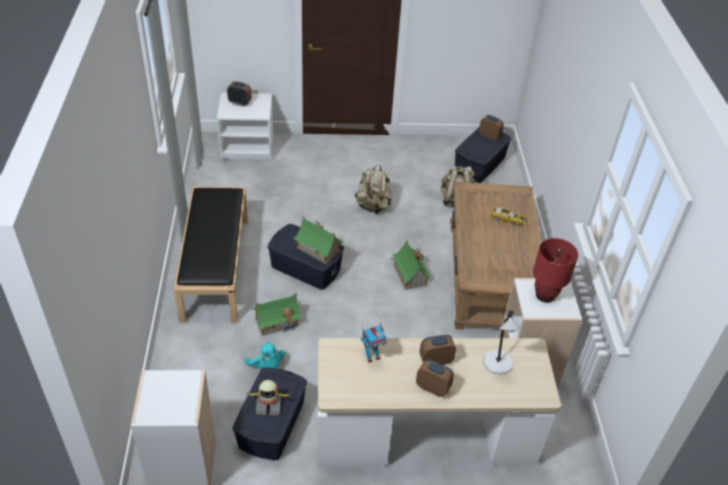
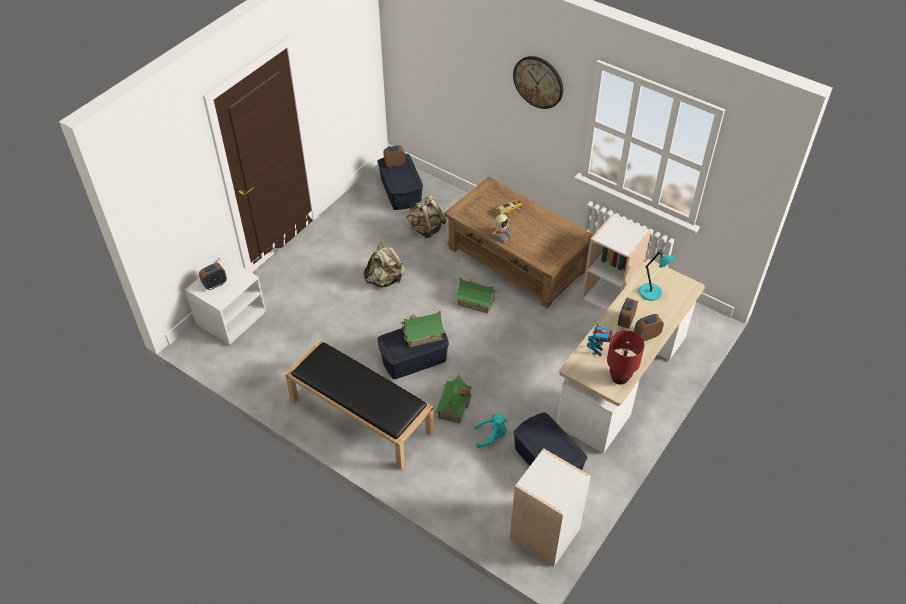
camera: 50 degrees left, 5 degrees up
(268, 404) = (550, 445): toy robot -> toy robot (501, 234)
(498, 364) = (651, 293): grey table lamp -> turquoise table lamp
(545, 295) = (618, 233): red table lamp -> red table lamp (619, 377)
(593, 94) = (538, 82): none -> wall clock

